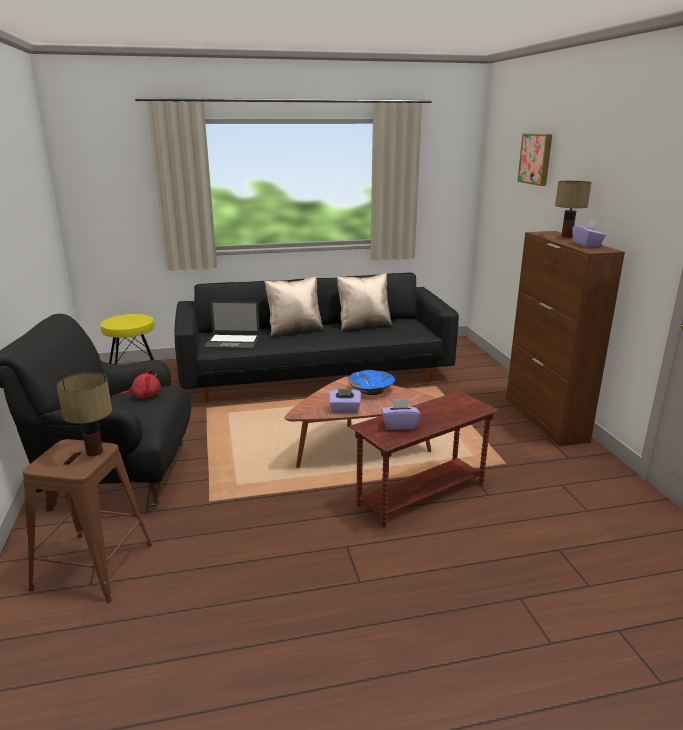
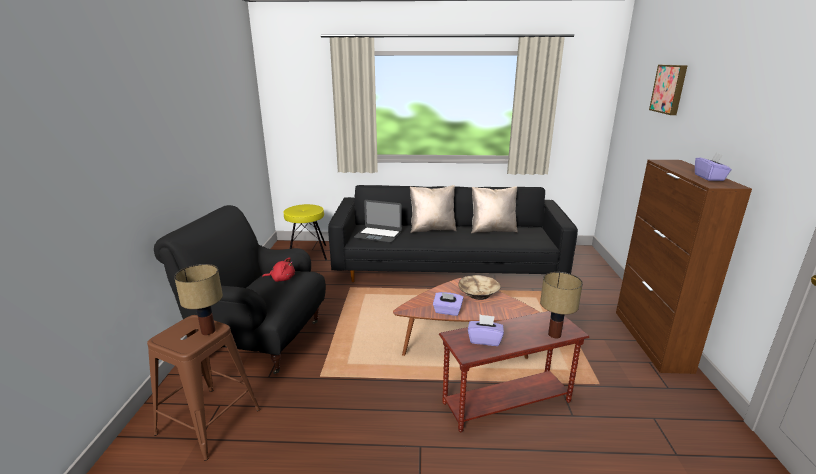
camera: 15 degrees right, 0 degrees up
(371, 389) = (478, 294): blue bowl -> beige bowl
(567, 236) = (691, 167): table lamp -> table lamp (555, 335)

